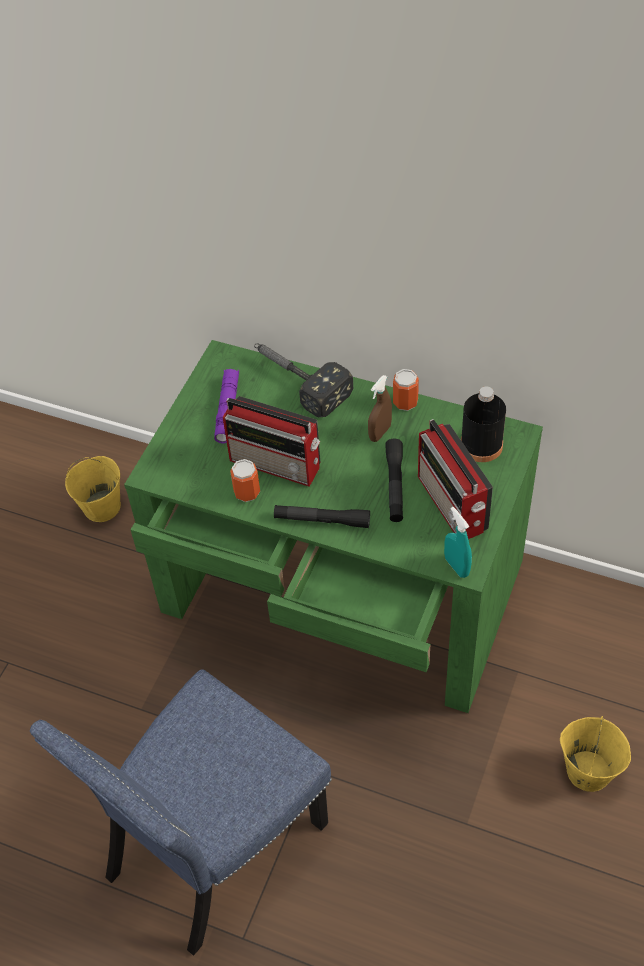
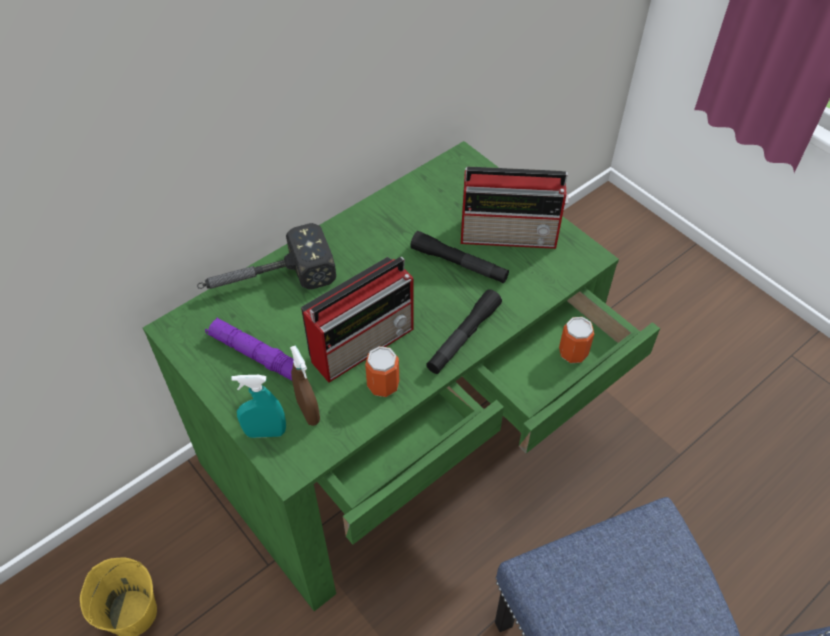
camera: 65 degrees left, 0 degrees up
(380, 433) = (387, 247): brown spray bottle -> brown spray bottle (308, 411)
(405, 402) = (364, 213): can -> can (573, 353)
(456, 566) = (581, 262): turquoise spray bottle -> turquoise spray bottle (265, 432)
(481, 445) = (456, 186): black bottle -> none
(587, 770) = (669, 349): yellow bucket -> none

